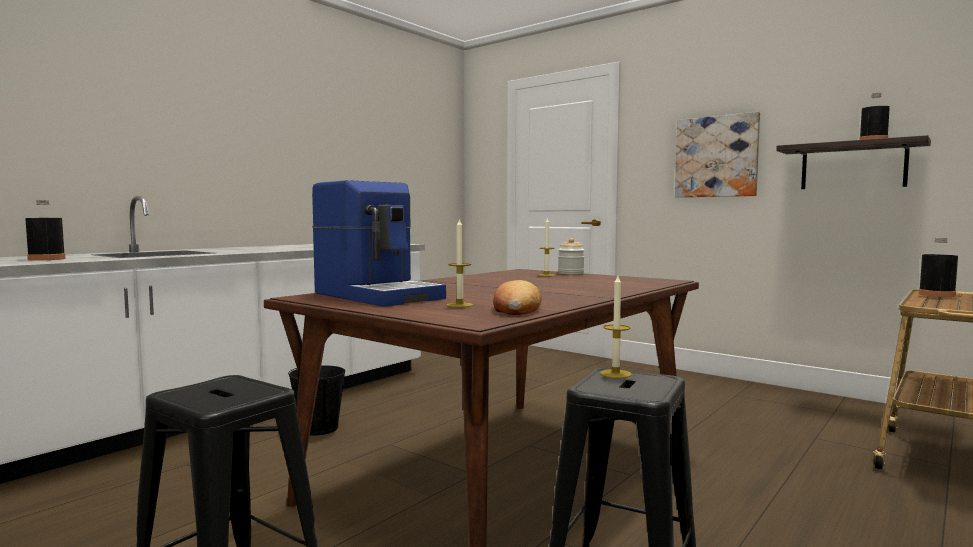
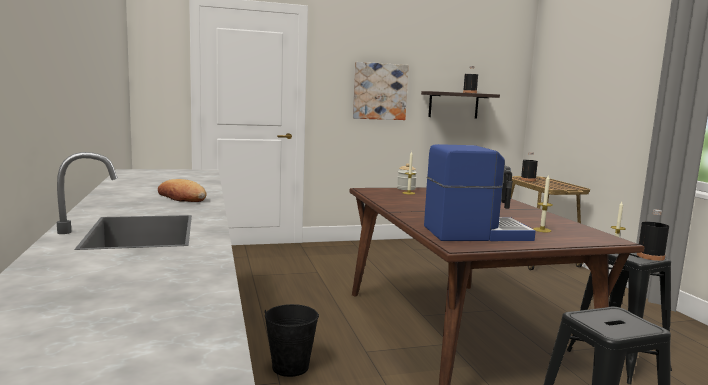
camera: 55 degrees left, 5 degrees up
(46, 259) = (139, 270): black bottle -> black bottle (650, 256)
(515, 308) = (564, 226): bread -> bread (182, 197)

